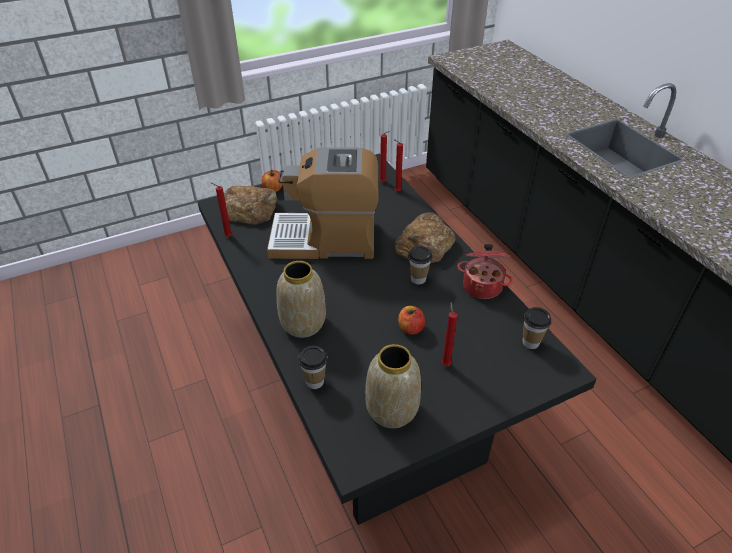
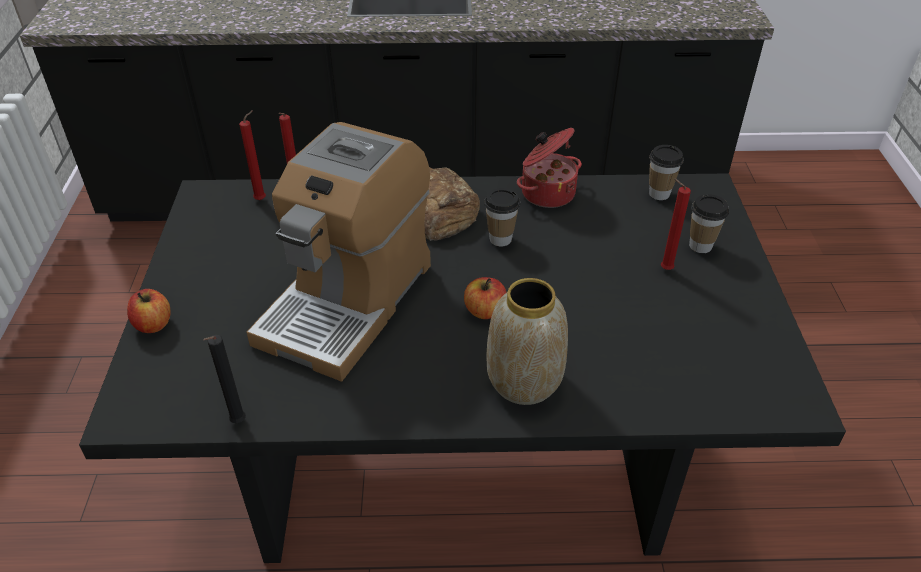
camera: 65 degrees left, 0 degrees up
(227, 236) = (237, 423): red candle -> black candle
(249, 209) = (183, 371): bread -> none
(315, 382) = (646, 402): cup -> cup (700, 246)
(391, 410) = (722, 341): vase -> none
(410, 328) = (589, 277): apple -> apple (485, 311)

